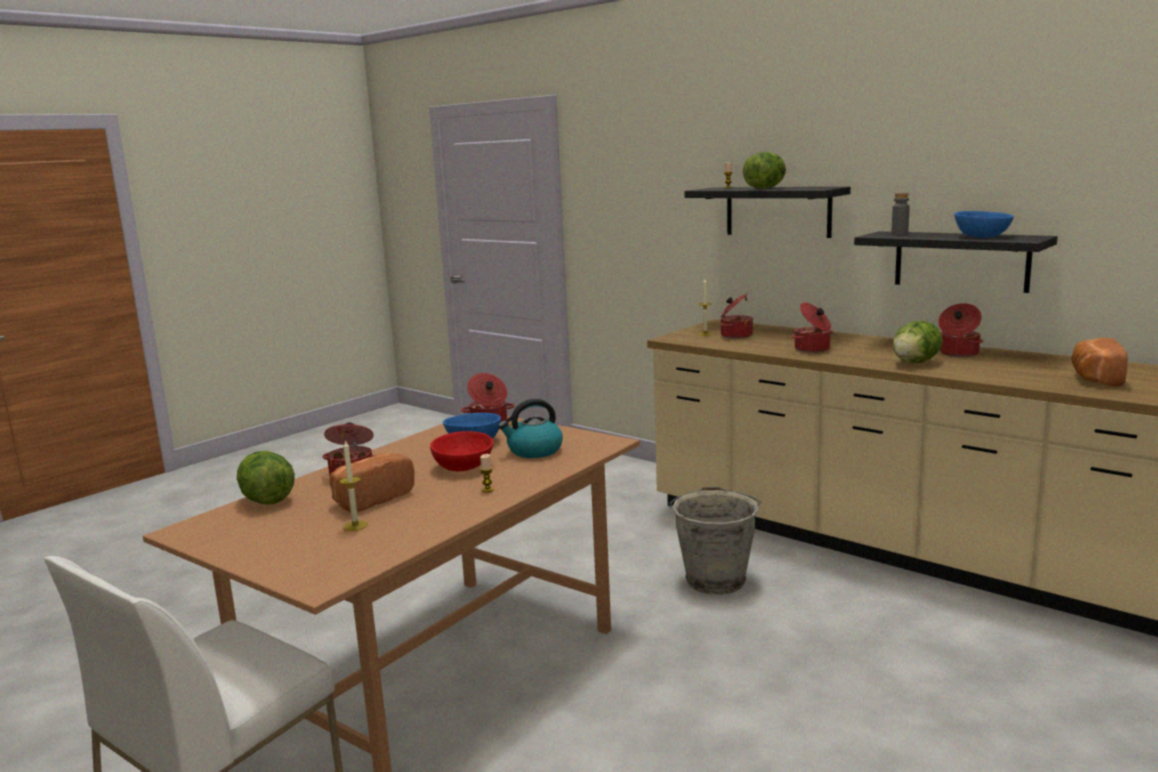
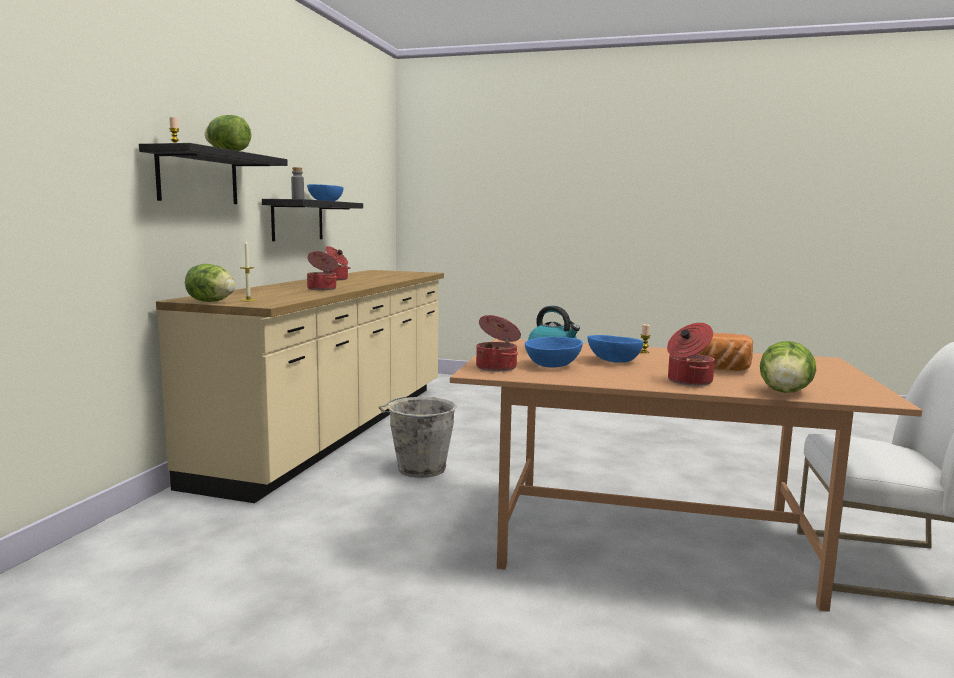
camera: 115 degrees left, 5 degrees down
(355, 526) = (756, 366): candle -> none
(462, 466) = (614, 361): red bowl -> blue bowl
(735, 335) = (259, 296): cooking pot -> none
(915, 363) = (364, 282): lettuce -> lettuce (211, 302)
(1094, 379) = (394, 274): bread -> none

